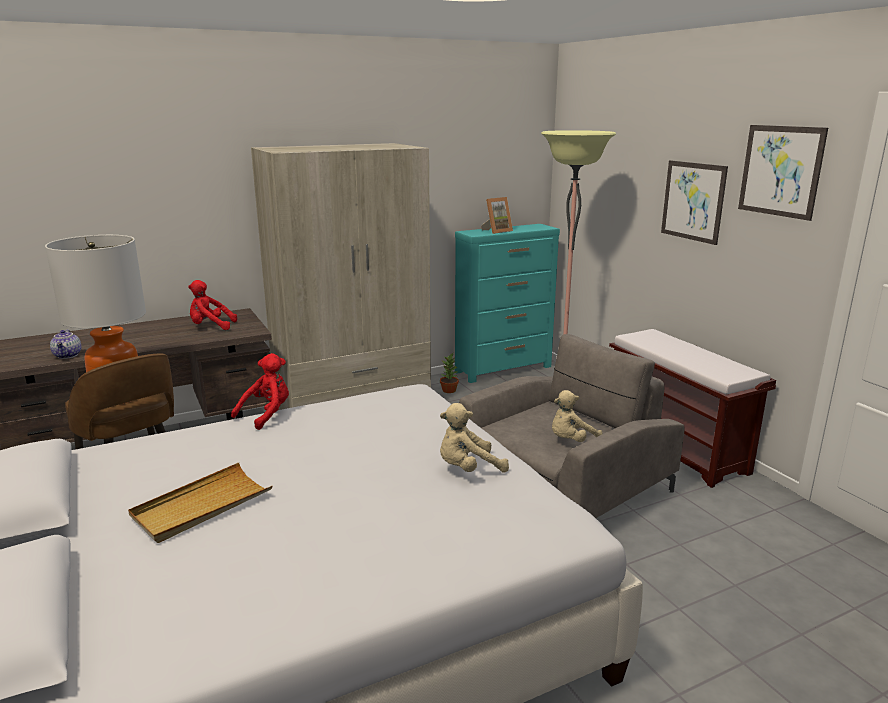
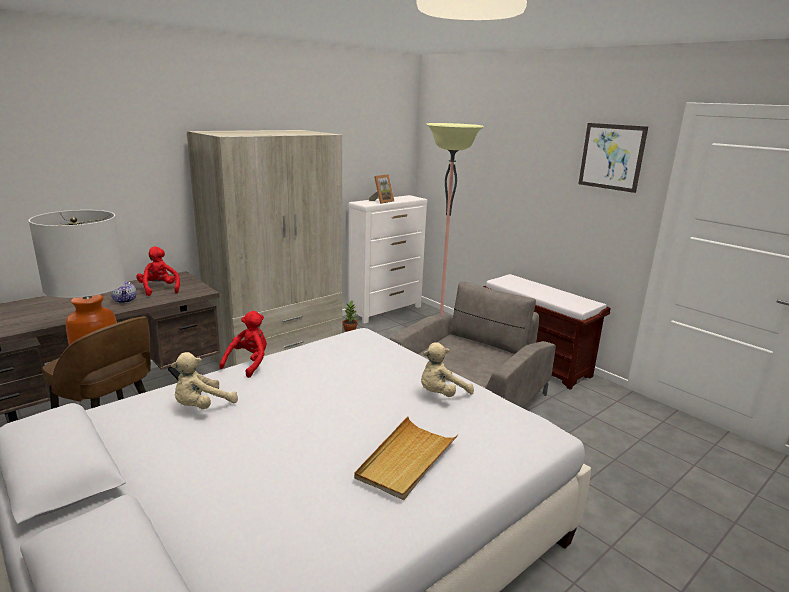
camera: 15 degrees left, 0 degrees up
(68, 355) = (33, 323): teapot -> teapot (125, 300)
(202, 506) = (237, 450): beige tray -> beige tray (406, 460)
(210, 327) = (159, 289): red plush toy -> red plush toy turned 75 degrees clockwise
(504, 369) = (386, 310): turquoise dresser -> white dresser
(571, 441) = (481, 364): beige plush toy -> beige plush toy (202, 406)
(693, 201) = (541, 178): picture -> none

